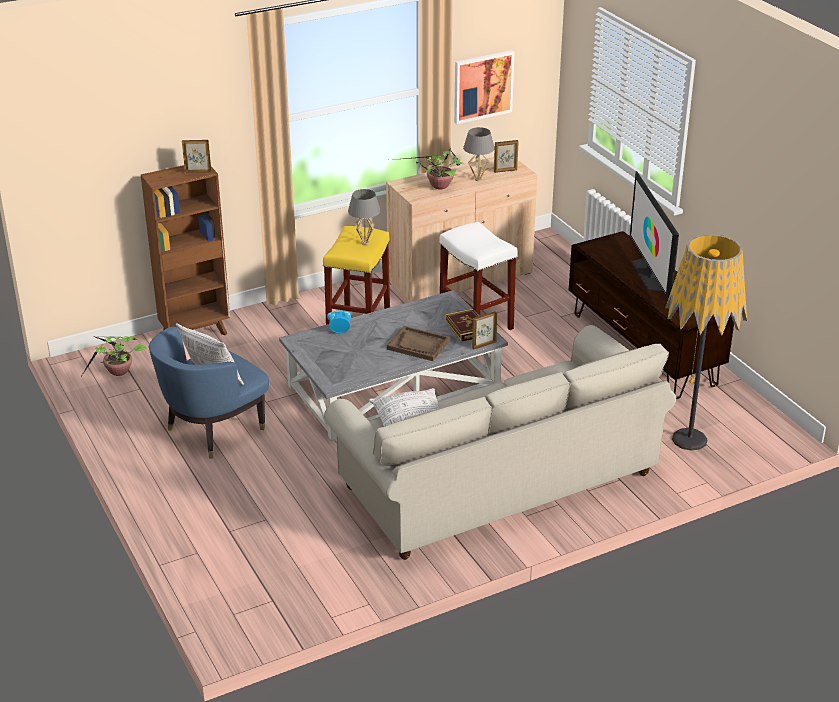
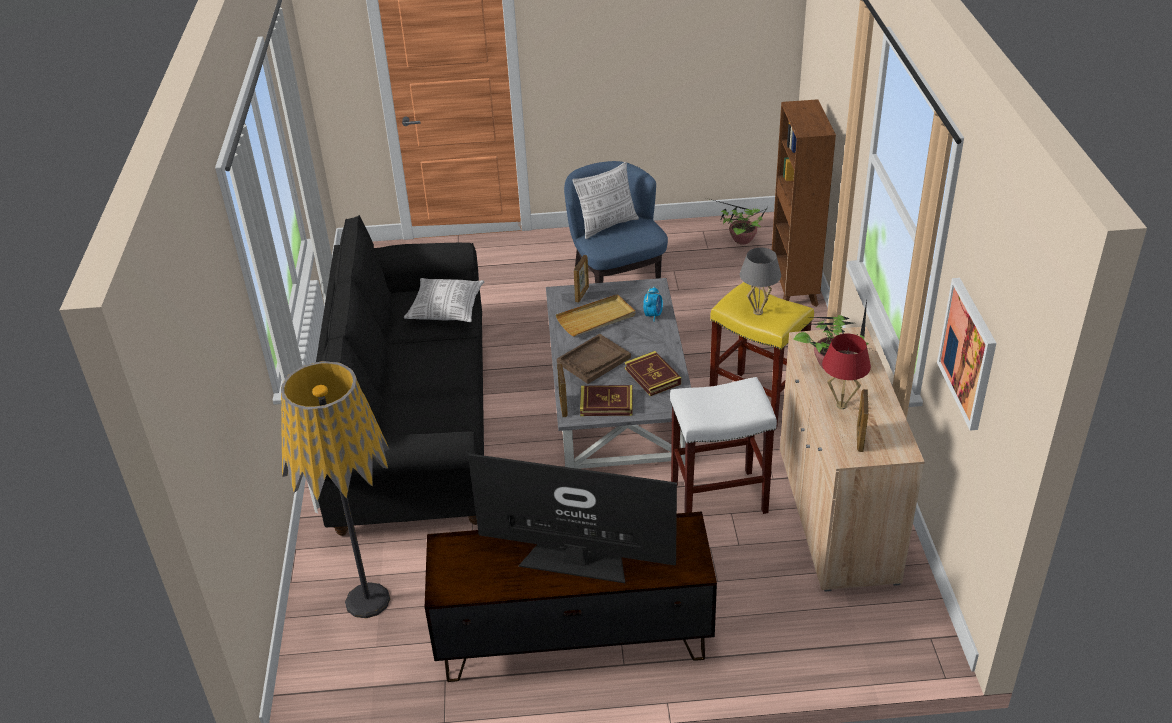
camera: 115 degrees right, 5 degrees up
(198, 172) = (805, 127): picture frame -> picture frame (582, 294)
(360, 357) = (596, 318): none -> beige tray
(420, 315) = (652, 376): none -> book
(478, 179) = (841, 405): grey table lamp -> red table lamp
(497, 482) = (414, 425): beige sofa -> black sofa

